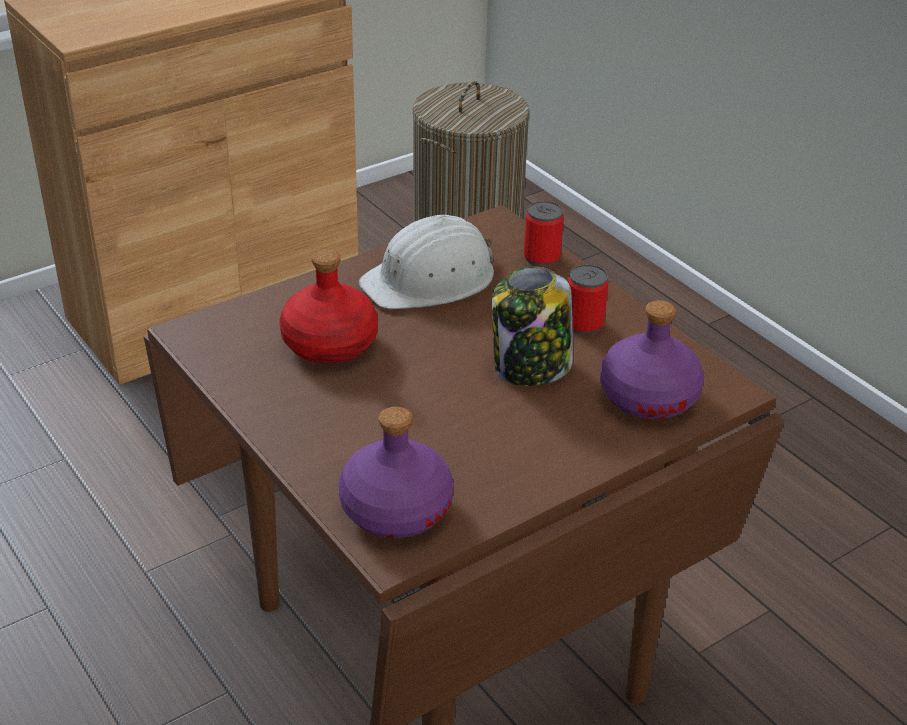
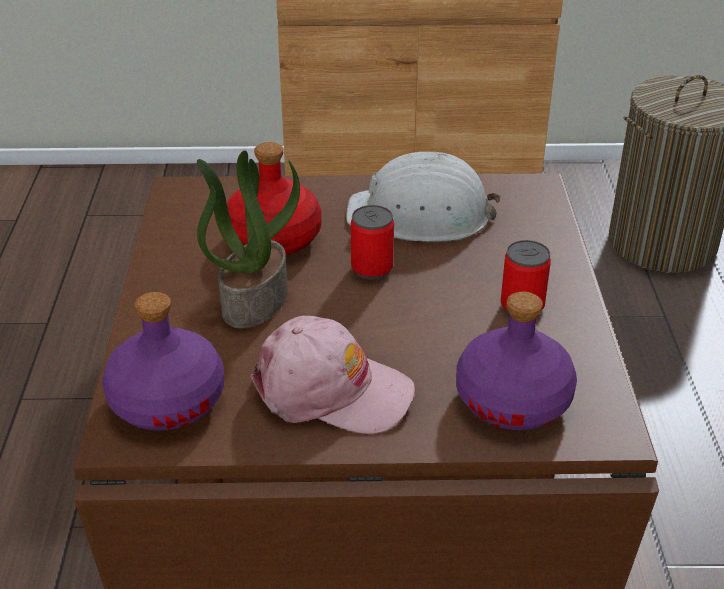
camera: 35 degrees right, 0 degrees up
(373, 401) = (254, 300): none -> potted plant
(514, 445) = (331, 390): none -> pink cap
(530, 367) = (425, 326): jar -> none
(541, 257) = (546, 231): can -> can (372, 268)

